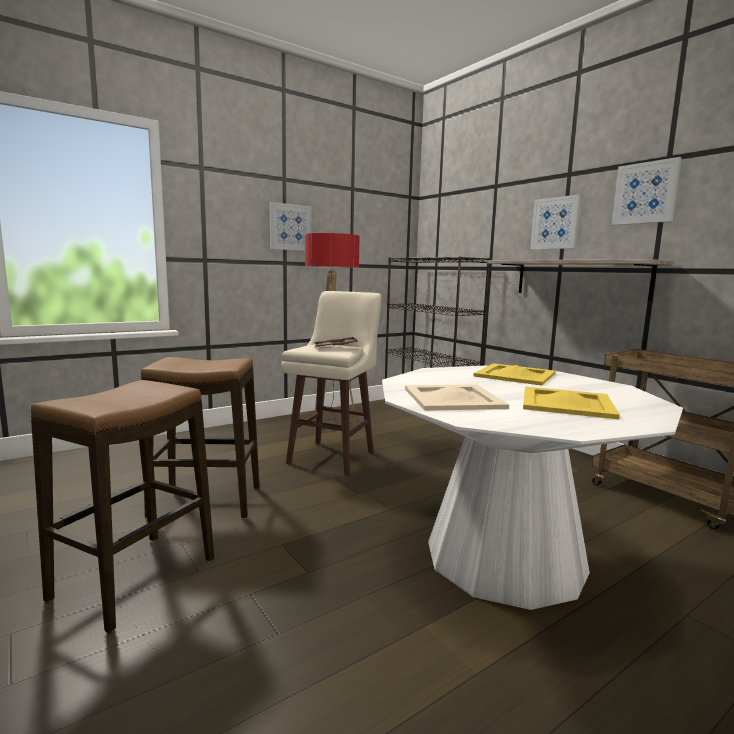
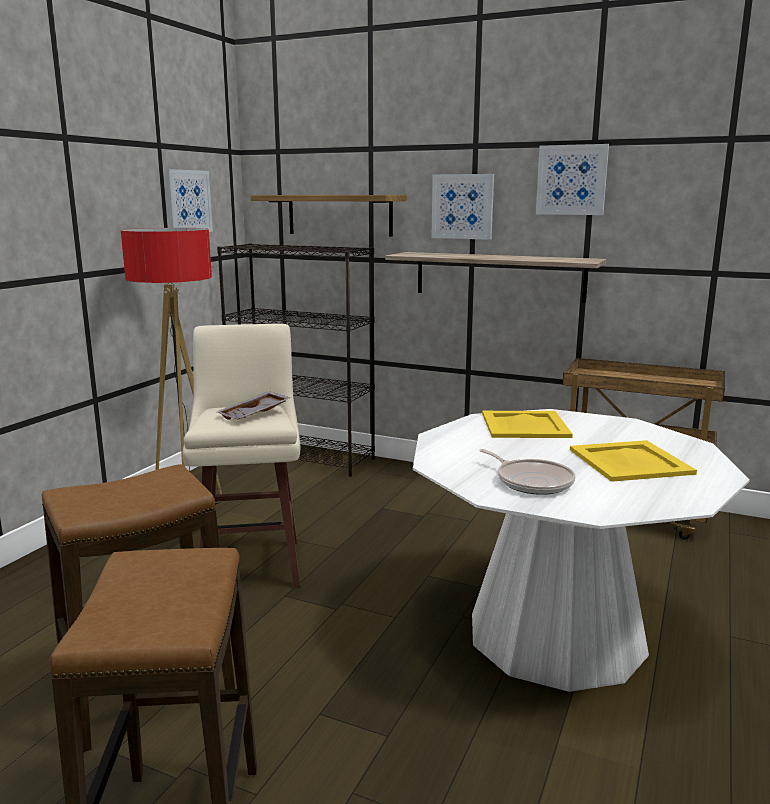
camera: 30 degrees left, 5 degrees up
(290, 227) = (83, 216): picture -> picture (188, 201)
(453, 398) = (531, 481): beige tray -> frying pan
(472, 236) = (339, 215): none -> shelf

